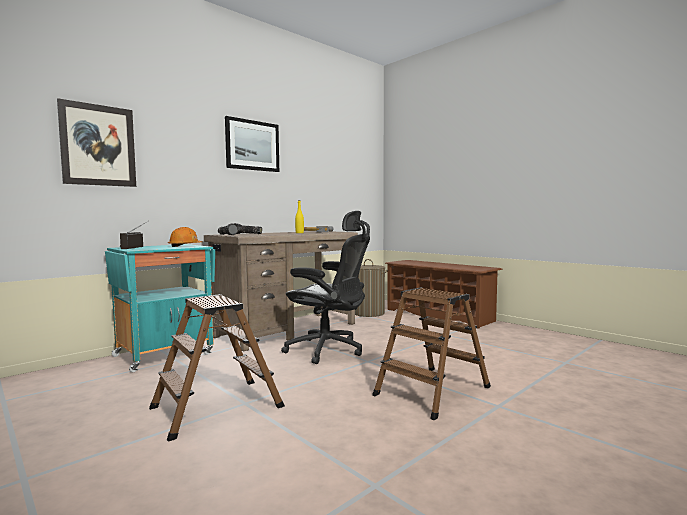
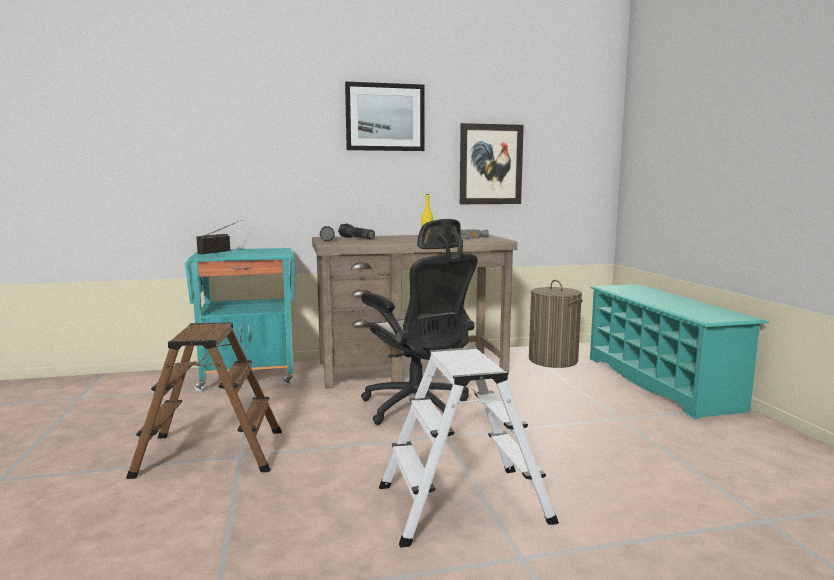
camera: 30 degrees right, 5 degrees up
(98, 145) = (191, 135): picture -> picture (490, 164)
(185, 246) = (269, 253): orange hard hat -> none
(432, 390) = (463, 504): brown step ladder -> white step ladder
(439, 315) = (660, 382): brown shoe rack -> turquoise shoe rack

